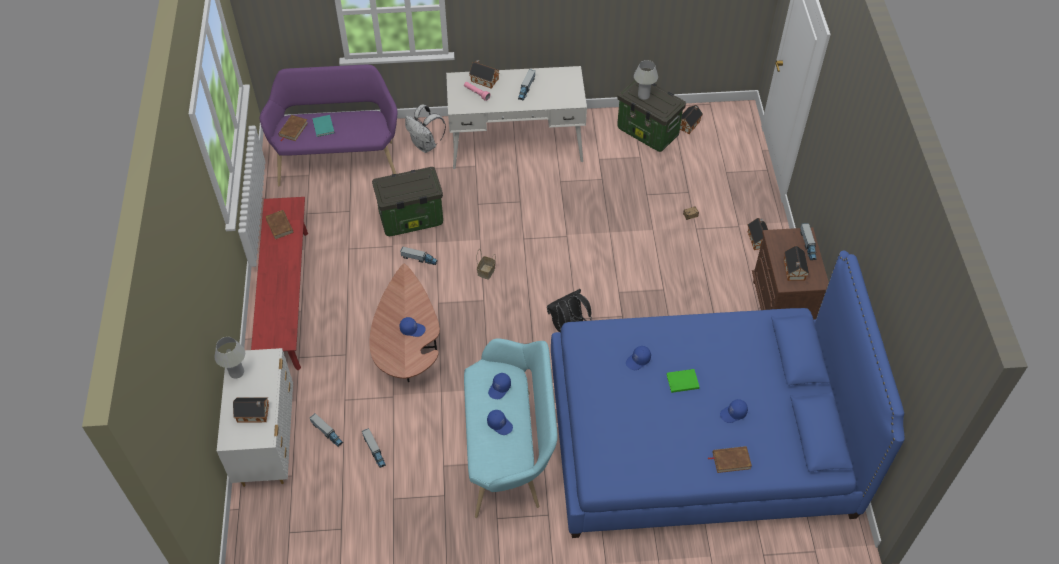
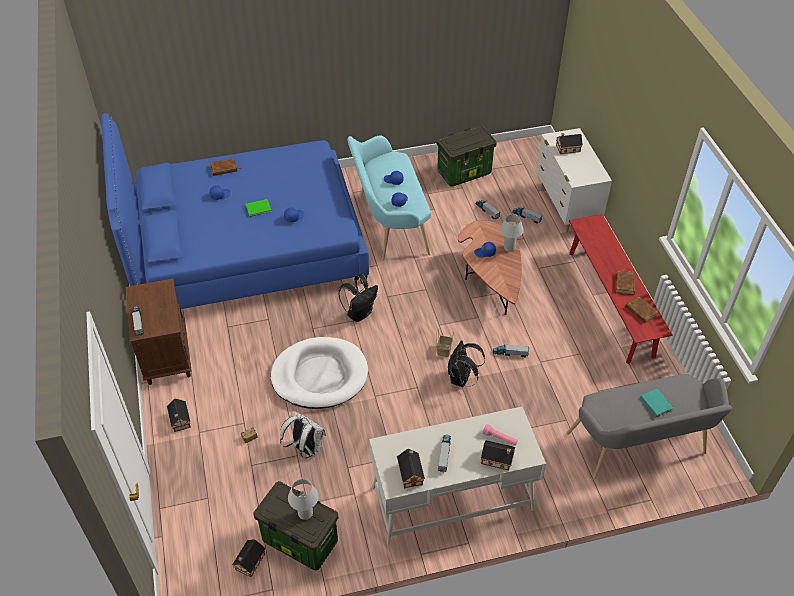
camera: 170 degrees right, 5 degrees down
(236, 372) = (595, 169): white table lamp -> white table lamp (509, 248)
(293, 129) = (686, 395): brown book -> brown book (625, 284)
(338, 159) = (640, 448): purple bench -> grey bench
(410, 220) = (534, 390): storage box -> storage box (464, 172)
(426, 145) = (554, 481): white backpack -> white backpack (305, 448)
(477, 240) = (461, 379): none -> black backpack
(619, 263) = (319, 375): none -> white dog bed
(794, 271) = (156, 297): toy house -> toy house (410, 473)

